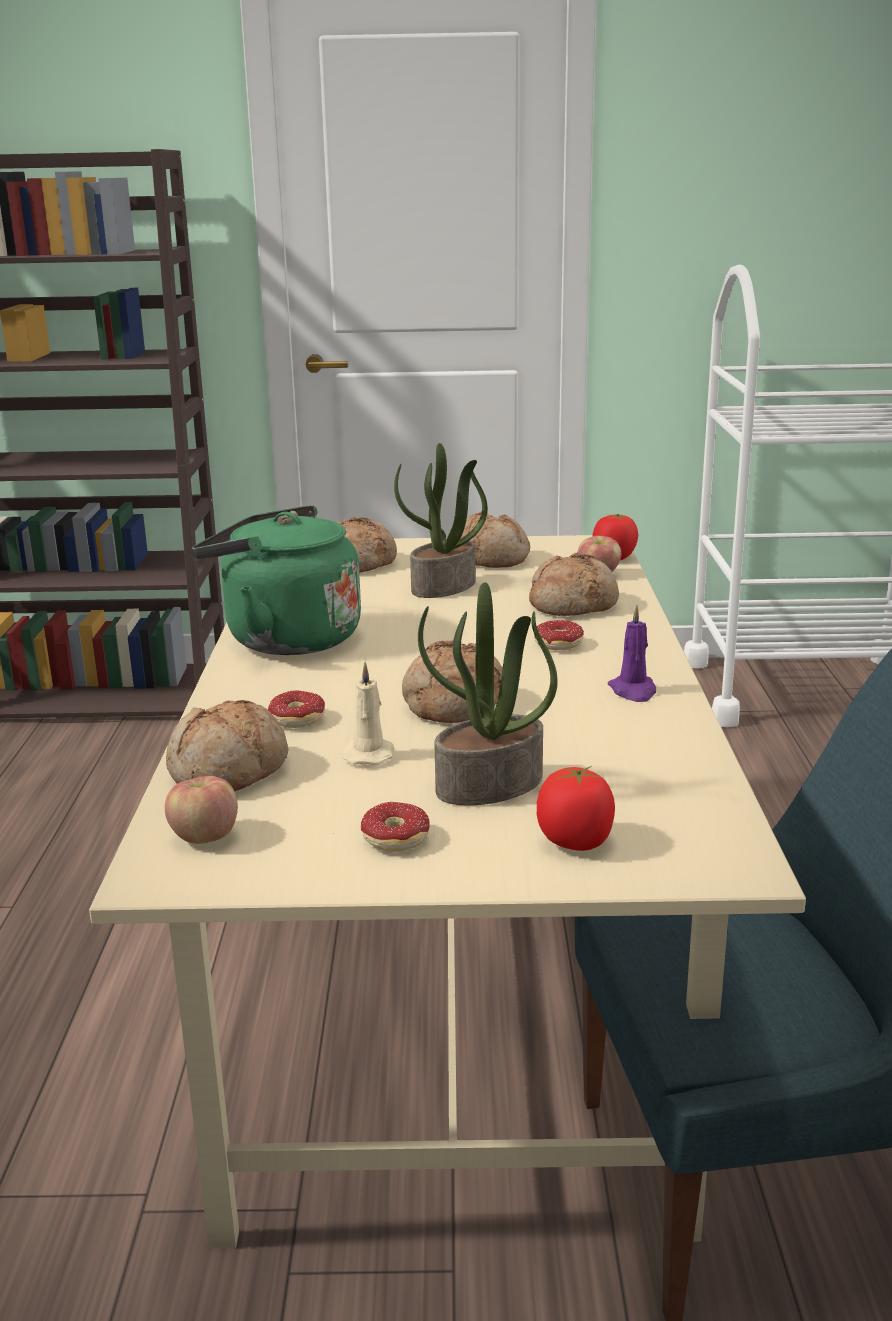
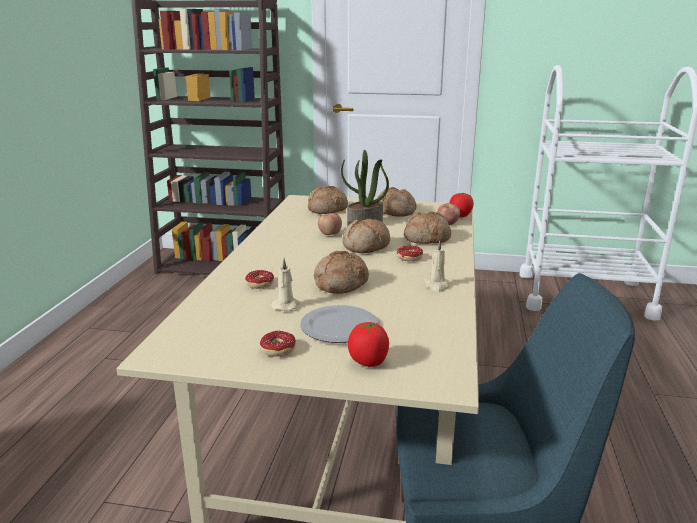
camera: 10 degrees right, 0 degrees up
(204, 836) = (186, 338): apple -> apple (330, 234)
(230, 771) = (215, 307): bread -> bread (366, 246)
(285, 639) = (273, 244): green kettle -> none
(489, 786) = (338, 328): potted plant -> plate
(633, 691) = (437, 286): purple candle -> beige candle

